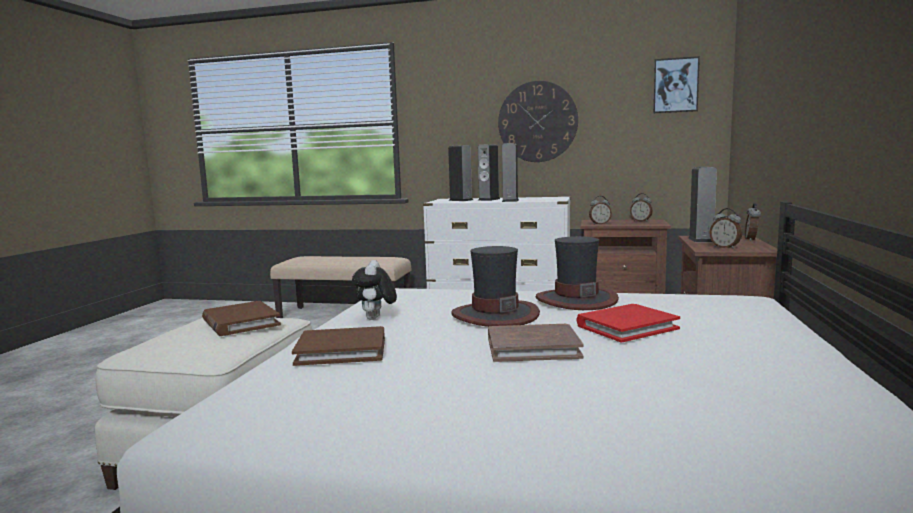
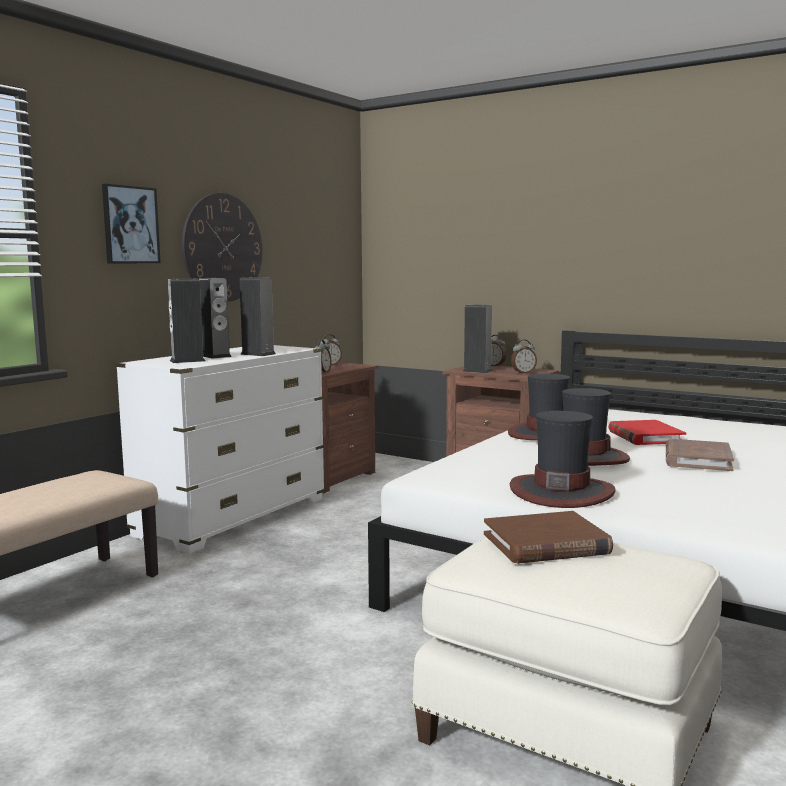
camera: 70 degrees left, 0 degrees up
(341, 350) = (689, 507): brown book -> none
(376, 319) = (561, 492): plush toy -> hat
(675, 85) = (329, 217): picture -> picture (130, 225)

